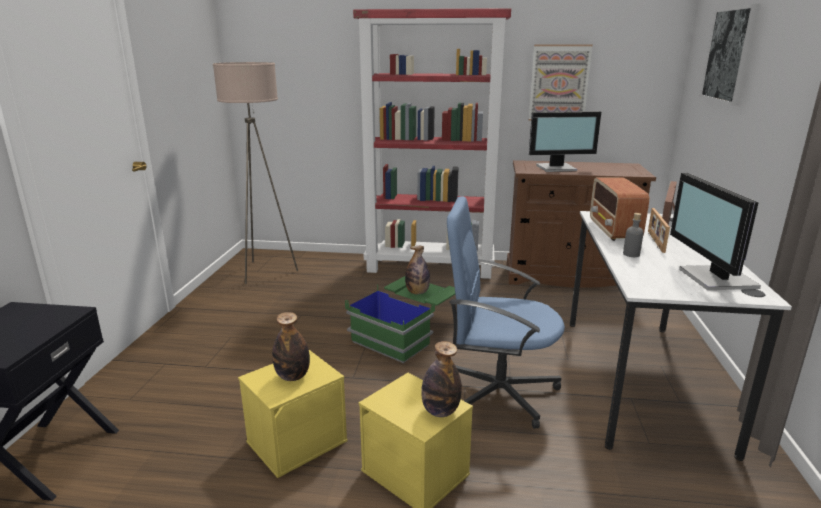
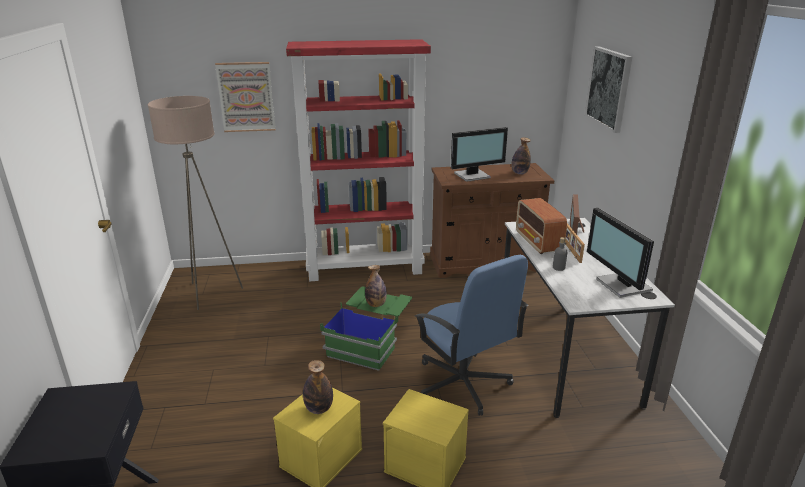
camera: 15 degrees left, 5 degrees up
(440, 411) = (447, 418): bottle -> bottle (519, 173)
(497, 391) = (463, 384): blue office chair -> blue office chair turned 120 degrees counterclockwise
(559, 83) = (467, 99): picture -> picture (246, 97)

